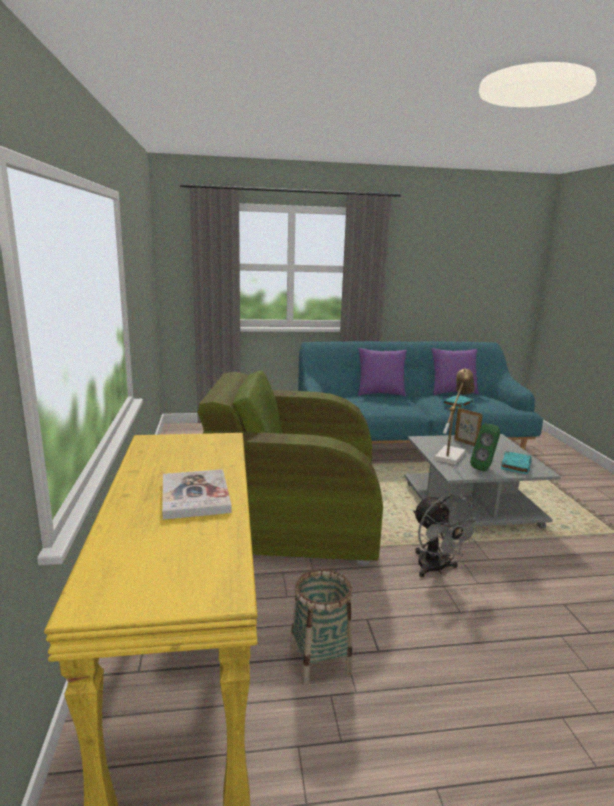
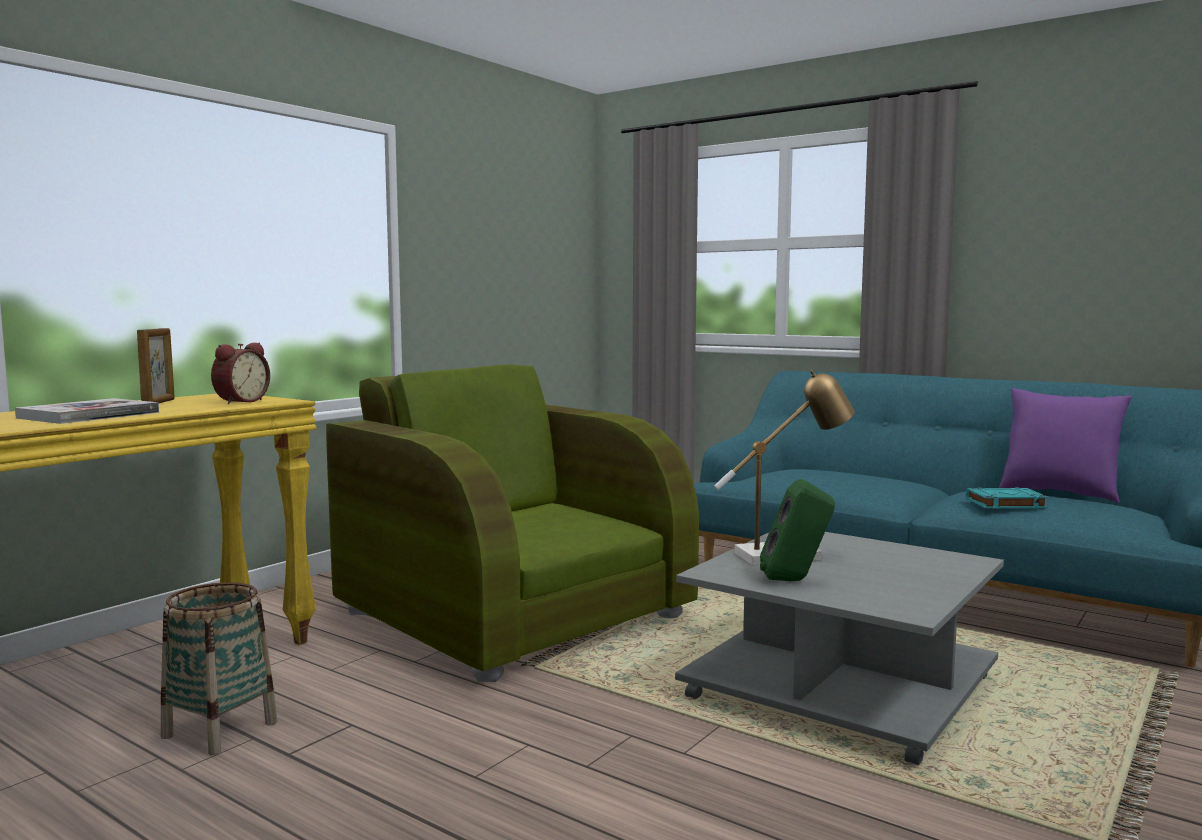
camera: 45 degrees right, 10 degrees down
(206, 446) = (240, 401): none -> alarm clock
(380, 394) = (887, 475): purple pillow -> none
(436, 569) = (566, 725): grey fan -> none
(466, 443) = (870, 551): picture frame -> picture frame (159, 402)
(515, 465) = (876, 593): turquoise book -> none

